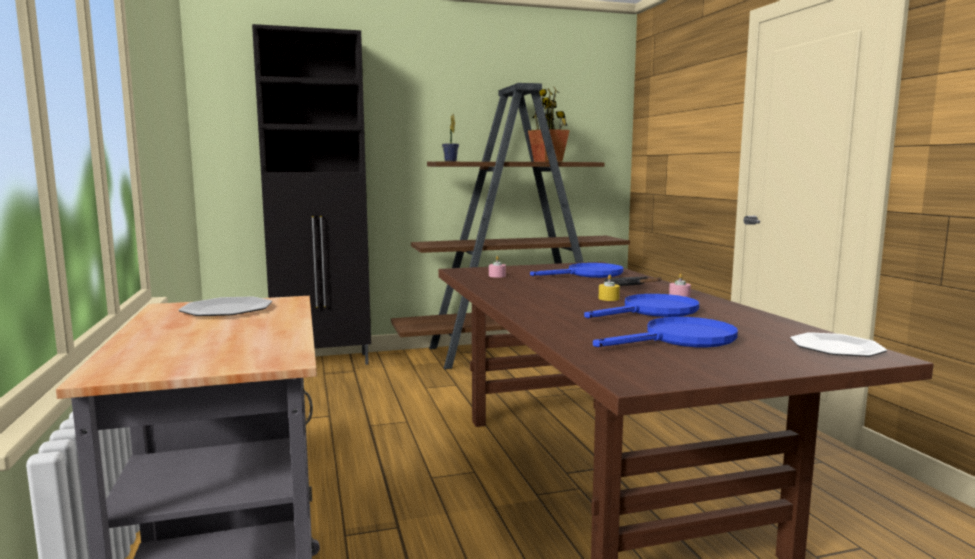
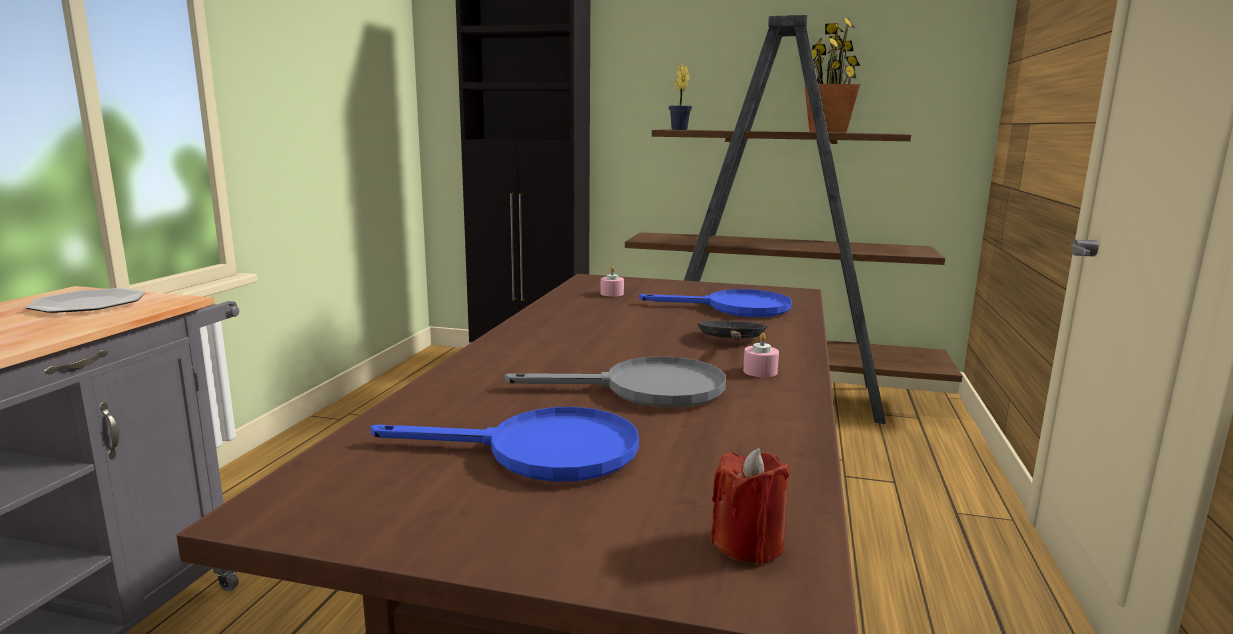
camera: 30 degrees right, 5 degrees up
(608, 298) = (649, 354): yellow candle -> none
(652, 311) = (647, 390): blue frying pan -> grey frying pan
(836, 347) = (748, 544): plate -> red candle

